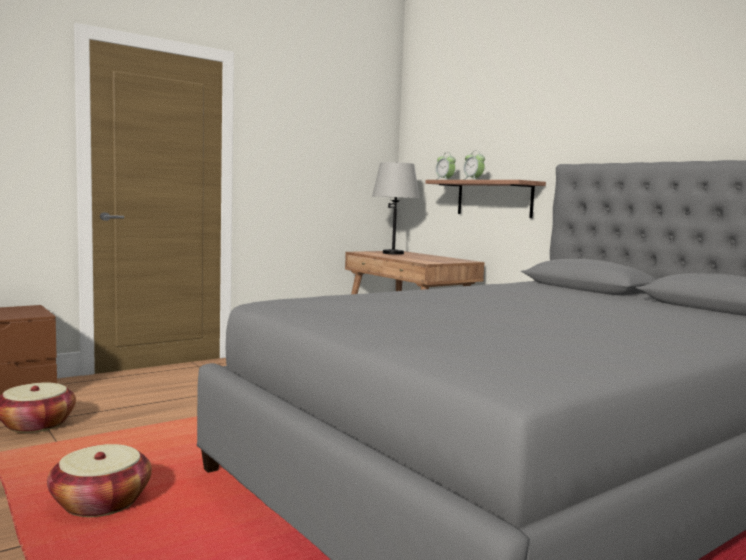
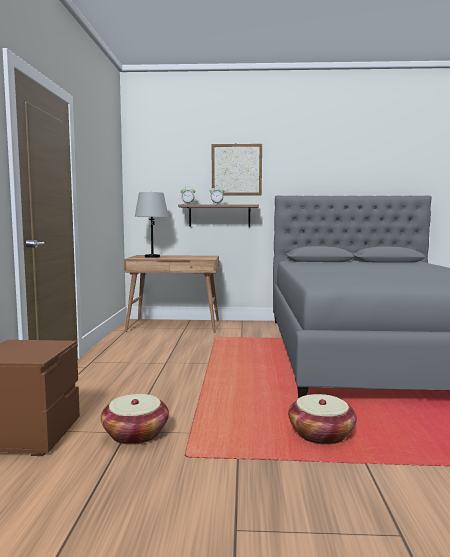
camera: 50 degrees left, 0 degrees up
(520, 121) = (236, 169): none -> picture

